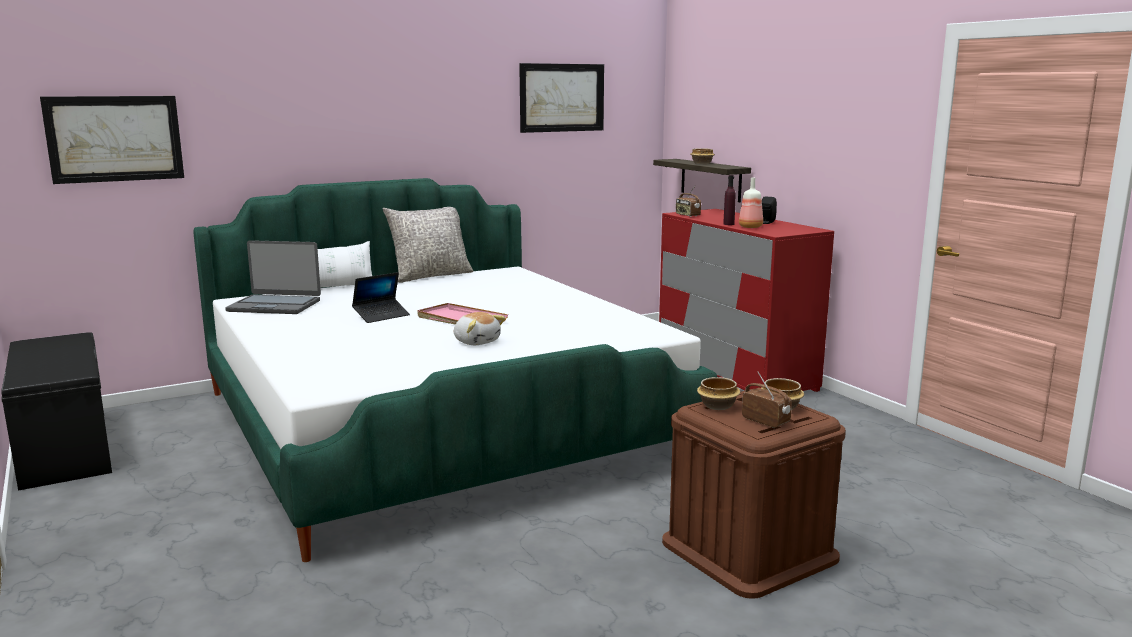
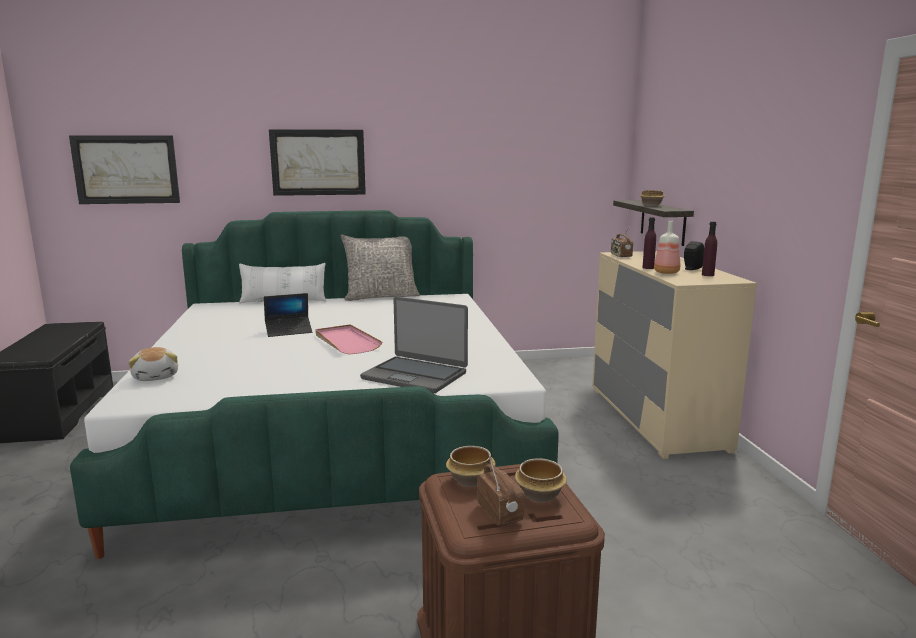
camera: 20 degrees right, 0 degrees up
(275, 306) = (225, 313): laptop -> laptop (415, 375)
(477, 341) = (328, 367): plush toy -> plush toy (156, 376)
(561, 97) = (523, 140): picture -> picture (318, 162)
(734, 372) = (656, 417): red dresser -> beige dresser
(787, 227) = (707, 275): none -> purple bottle

